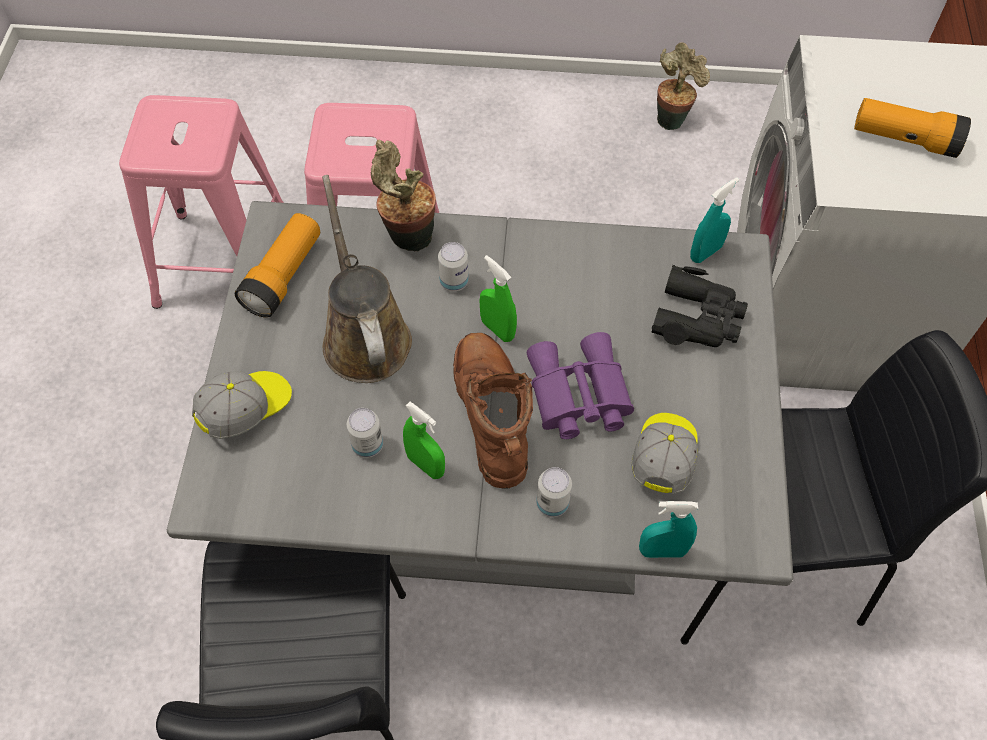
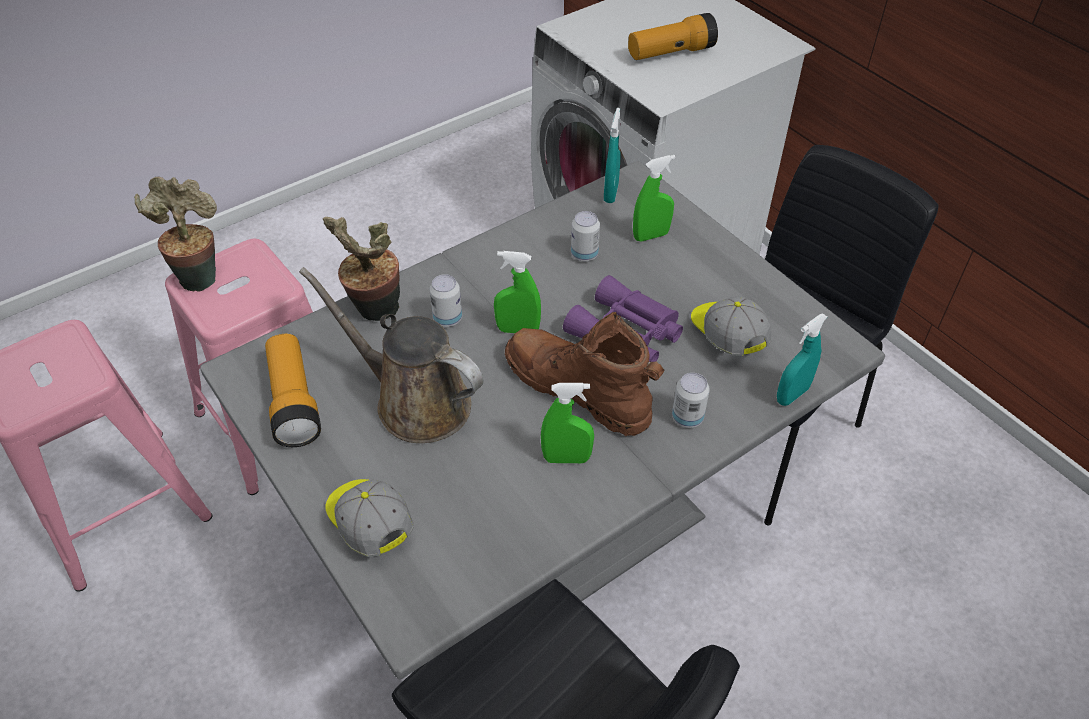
camera: 40 degrees left, 10 degrees down
(246, 409) = (369, 523): cap -> cap turned 45 degrees counterclockwise
(367, 445) = (505, 477): can -> can (584, 254)
(672, 118) = (419, 183): potted plant -> potted plant (199, 275)
(698, 318) = (651, 236): black binoculars -> green spray bottle

